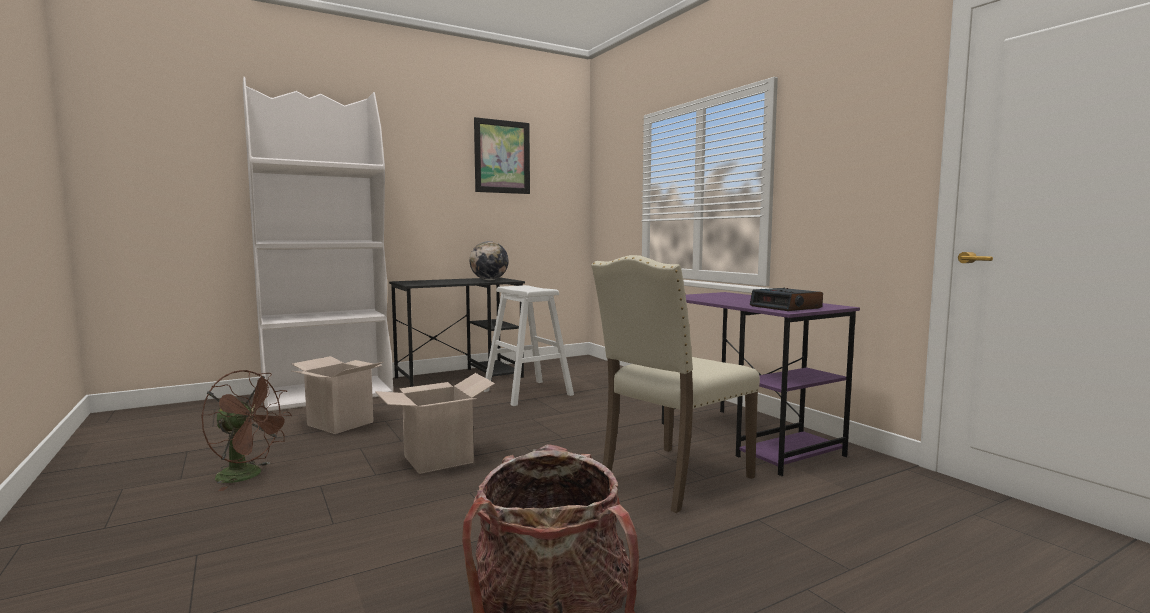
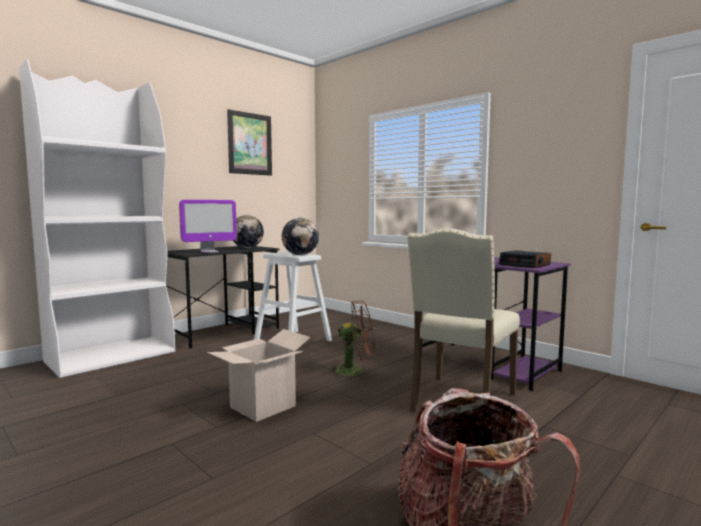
camera: 15 degrees left, 0 degrees up
(248, 476) = (90, 443): brown fan -> brown fan (355, 371)
(340, 423) = (145, 383): cardboard box -> none
(438, 283) = (209, 252): none -> monitor
(534, 288) = (300, 255): none -> globe

